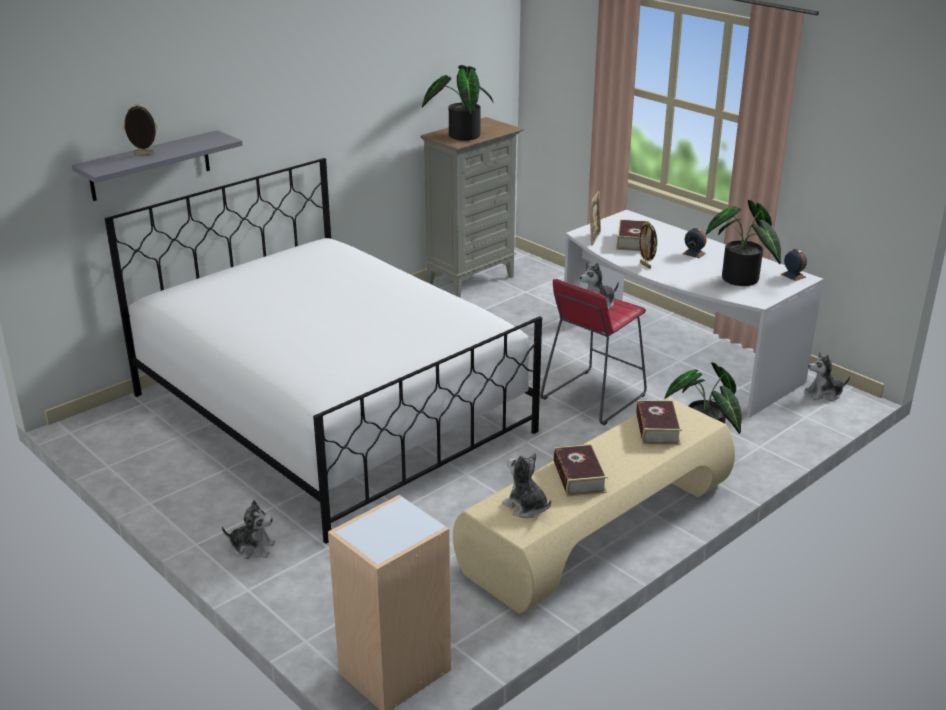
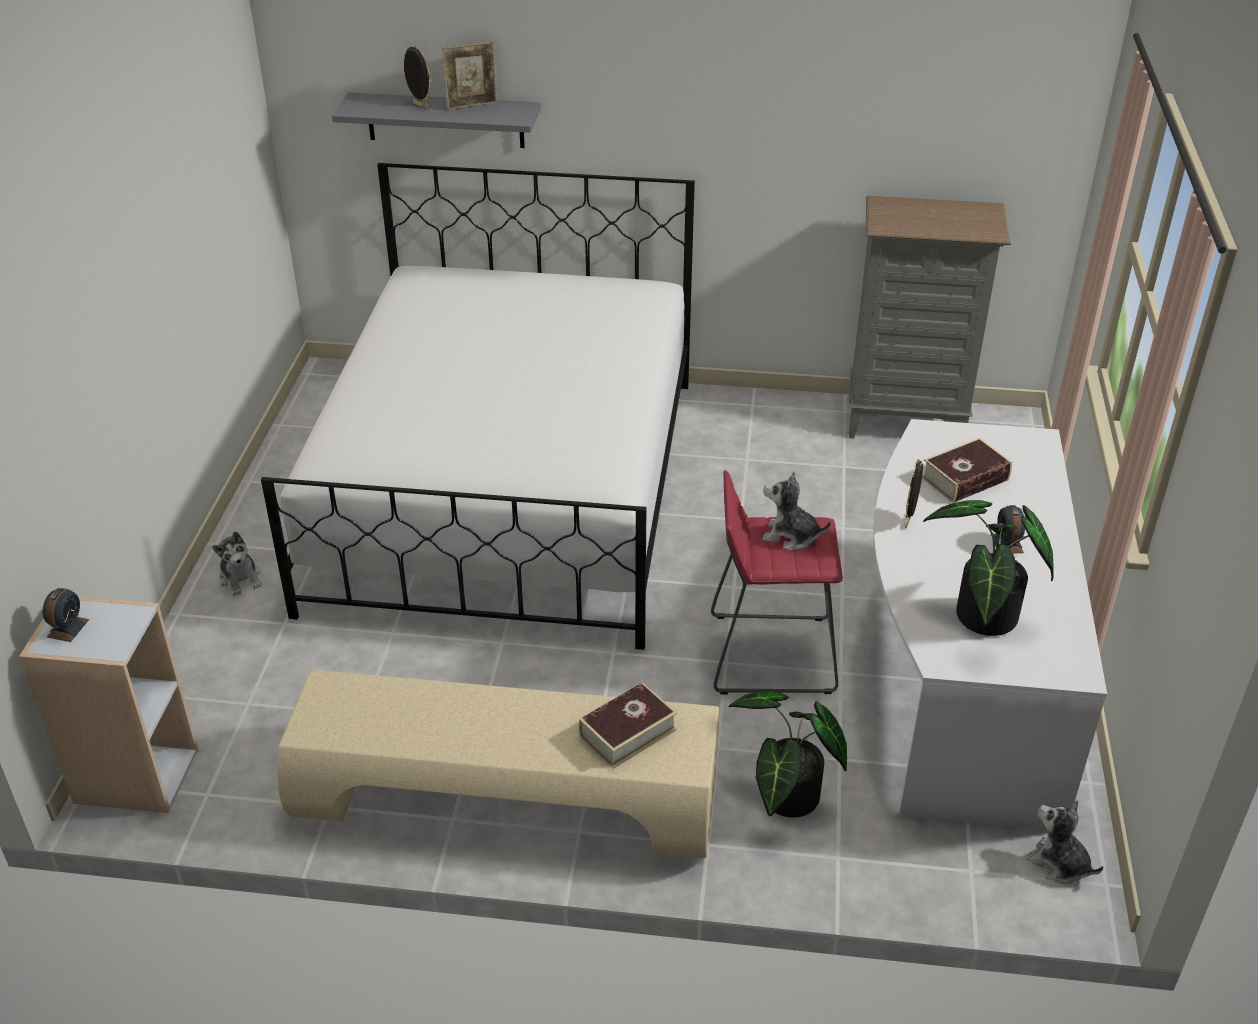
camera: 50 degrees right, 10 degrees up
(460, 135) = (910, 217): potted plant -> none
(526, 507) = (358, 710): plush toy -> none
(579, 477) = (455, 720): book -> none
(594, 238) = (927, 446): picture frame -> picture frame (472, 105)
(793, 275) = (1071, 660): alarm clock -> alarm clock (68, 628)

